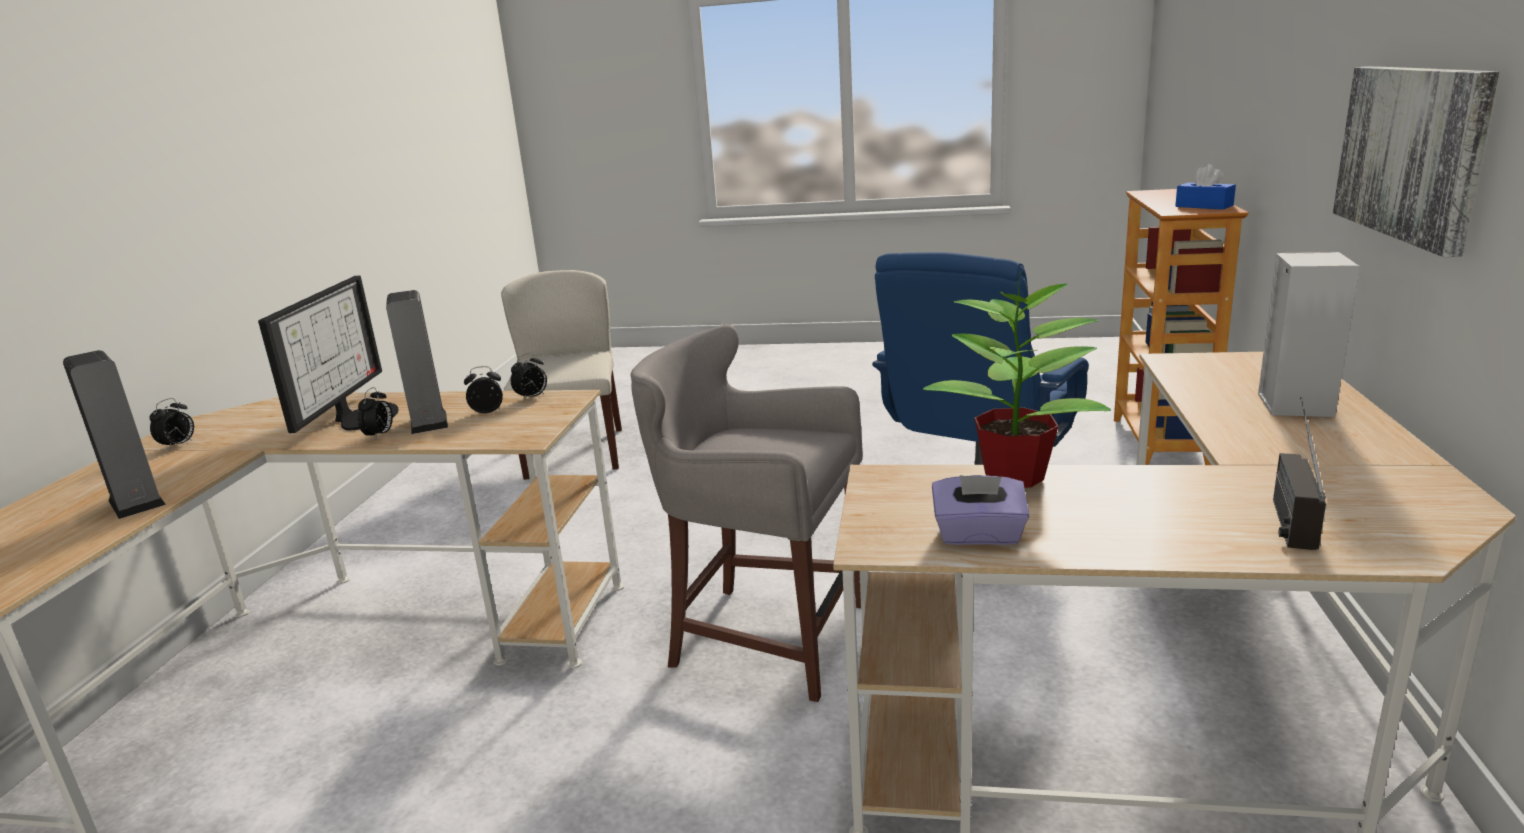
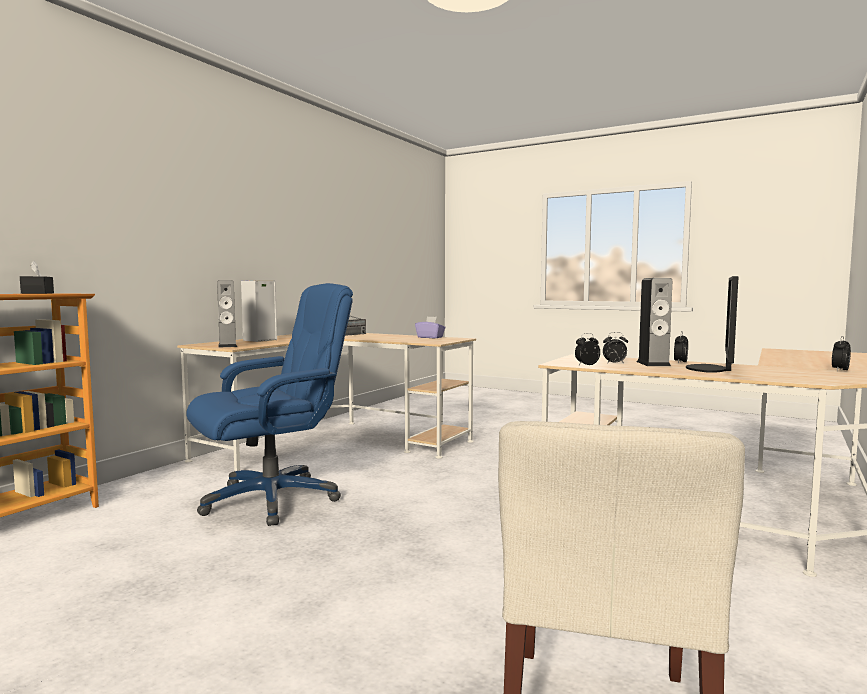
camera: 160 degrees left, 15 degrees down
(137, 502) = (786, 358): speaker -> speaker (227, 345)
(763, 636) = (463, 481): grey stool -> none
(1015, 475) = (394, 340): potted plant -> none
(1204, 206) = (38, 293): blue tissue box -> black tissue box
(1412, 152) = (224, 244): picture -> none

